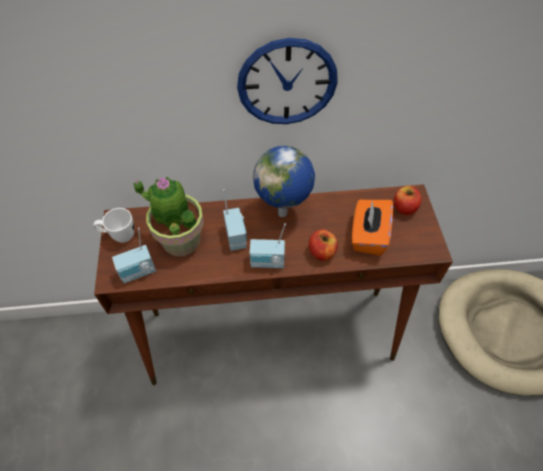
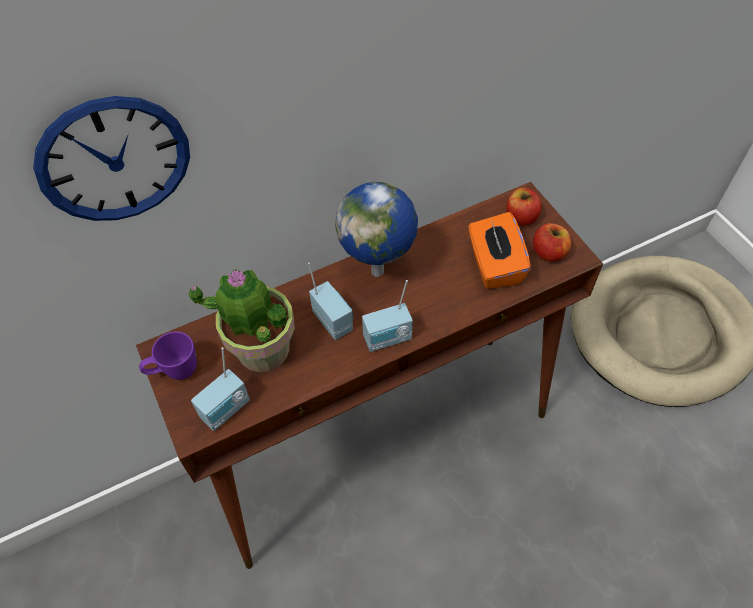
camera: 20 degrees left, 0 degrees up
(119, 236) = (175, 372): white mug -> purple mug
(287, 83) = (355, 102): wall clock -> wall clock (114, 160)
(322, 252) = (448, 303): apple -> apple (549, 252)

